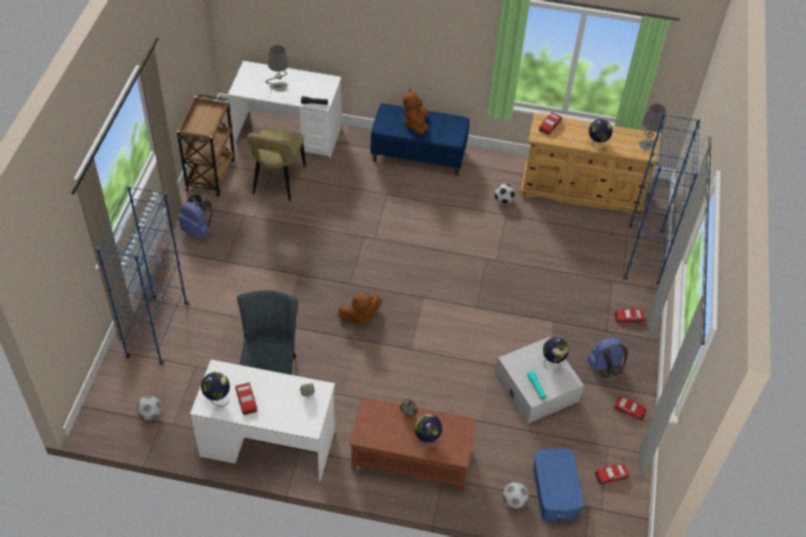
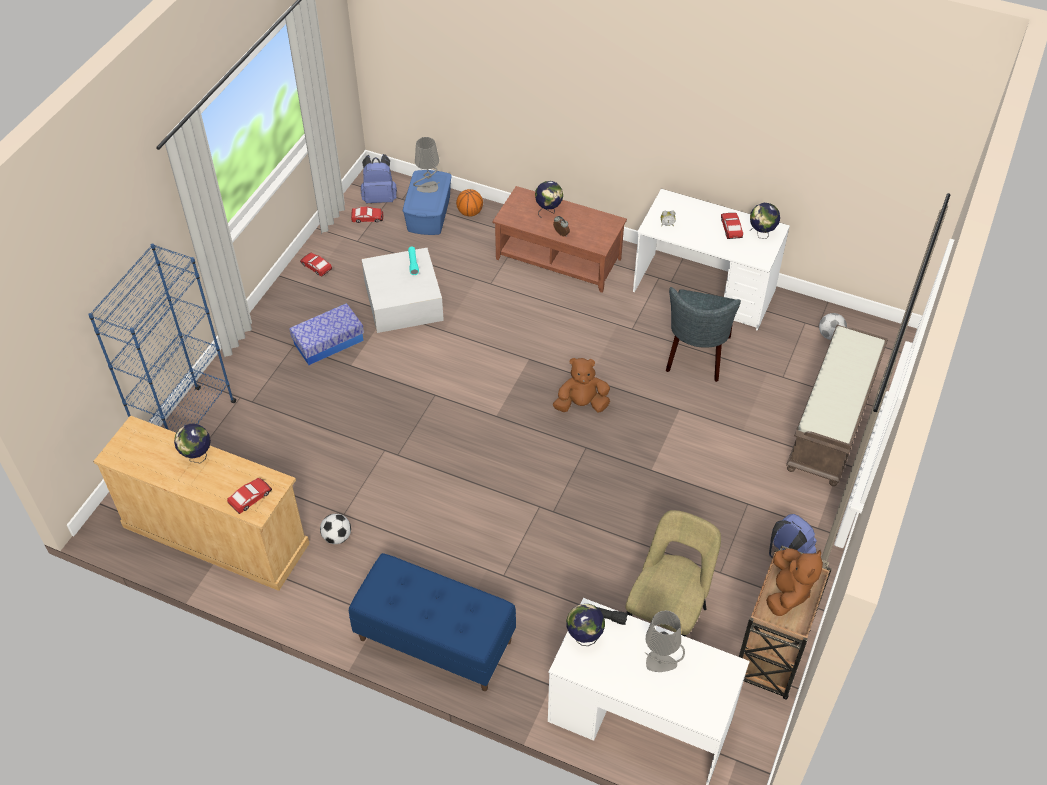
camera: 165 degrees left, 0 degrees up
(157, 330) = (832, 424): blue bookcase -> brown bench
(416, 124) = (439, 606): brown plush toy -> brown plush toy (787, 592)
(514, 501) = (470, 212): football -> basketball
(553, 361) = (383, 285): globe -> globe (584, 637)
(580, 338) = (328, 342): none -> storage box
(604, 369) = (319, 308): blue backpack -> blue backpack (380, 198)
(628, 318) = (259, 355): toy car -> none
(647, 144) = (126, 444): grey table lamp -> grey table lamp (428, 188)

